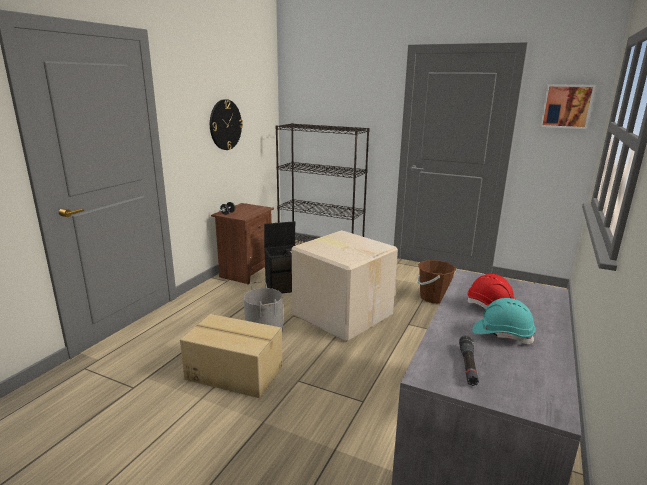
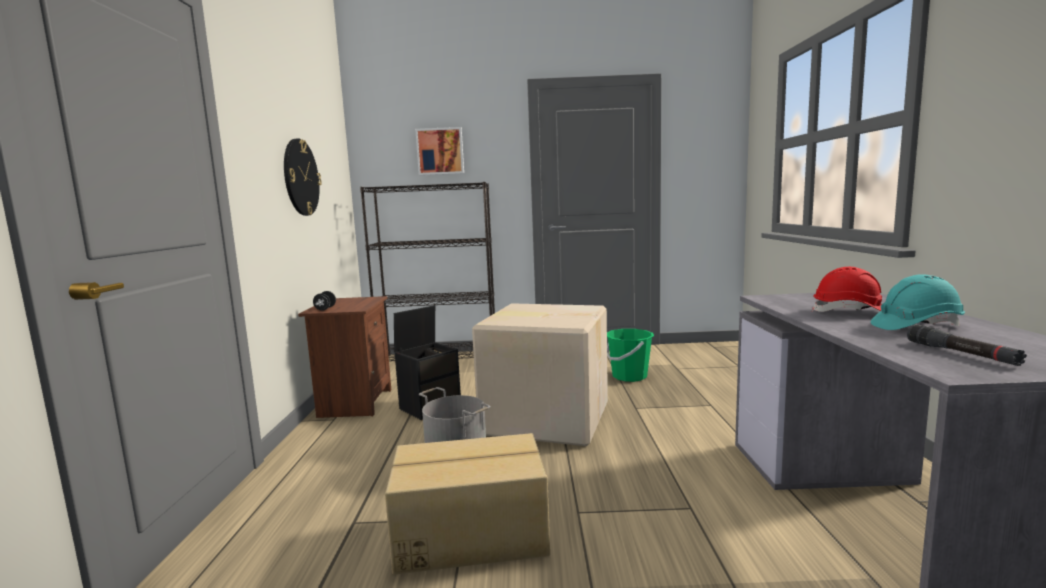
camera: 25 degrees left, 10 degrees down
(433, 297) = (629, 376): brown bucket -> green bucket
(566, 106) = (710, 139): picture -> picture (440, 151)

